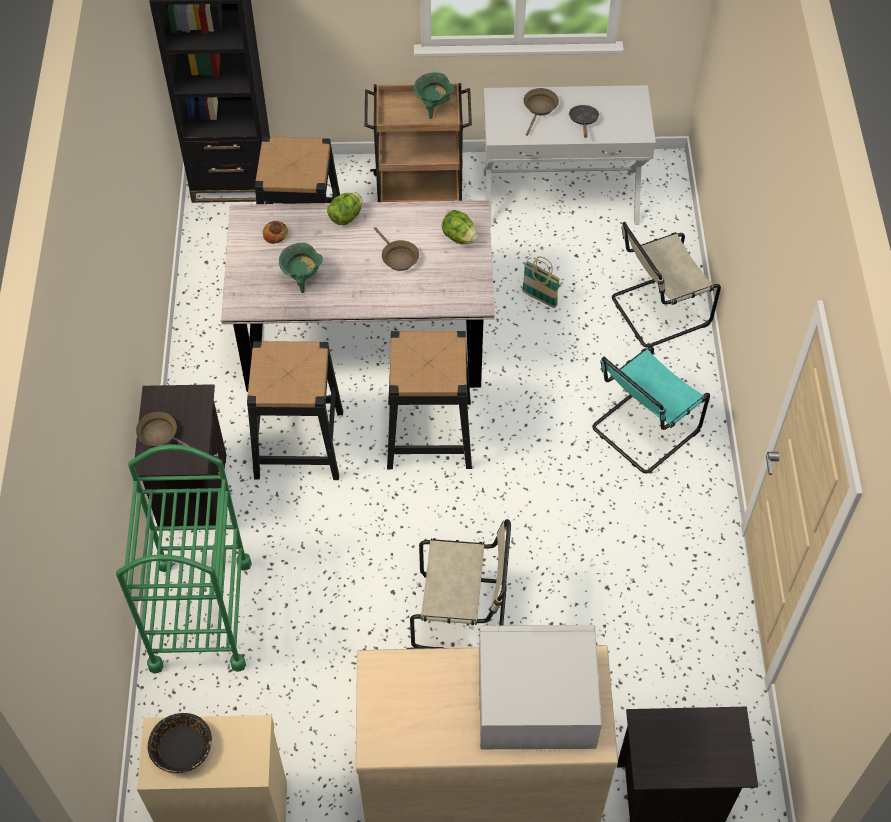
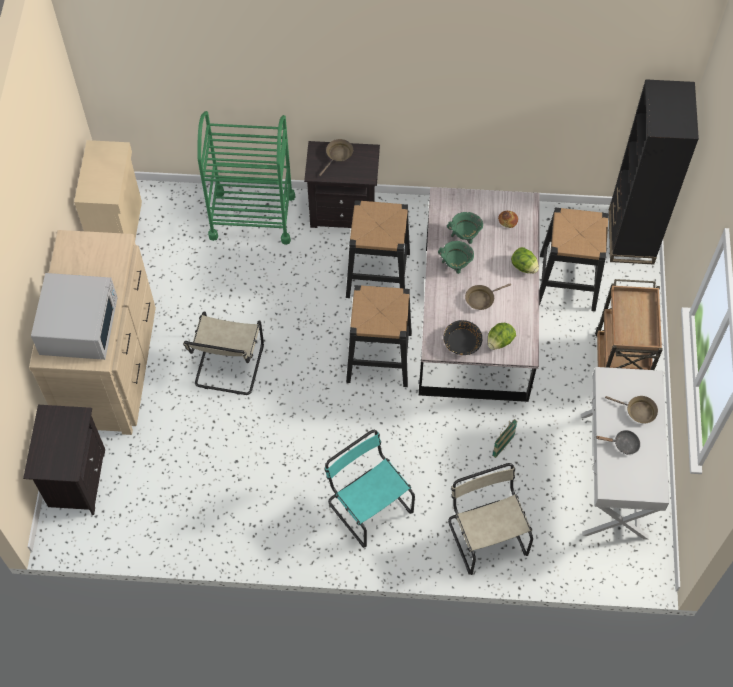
camera: 95 degrees right, 5 degrees up
(182, 749) = (106, 160): black bowl -> black bowl (462, 342)
(433, 106) = (639, 330): green cooking pot -> green cooking pot (455, 265)

